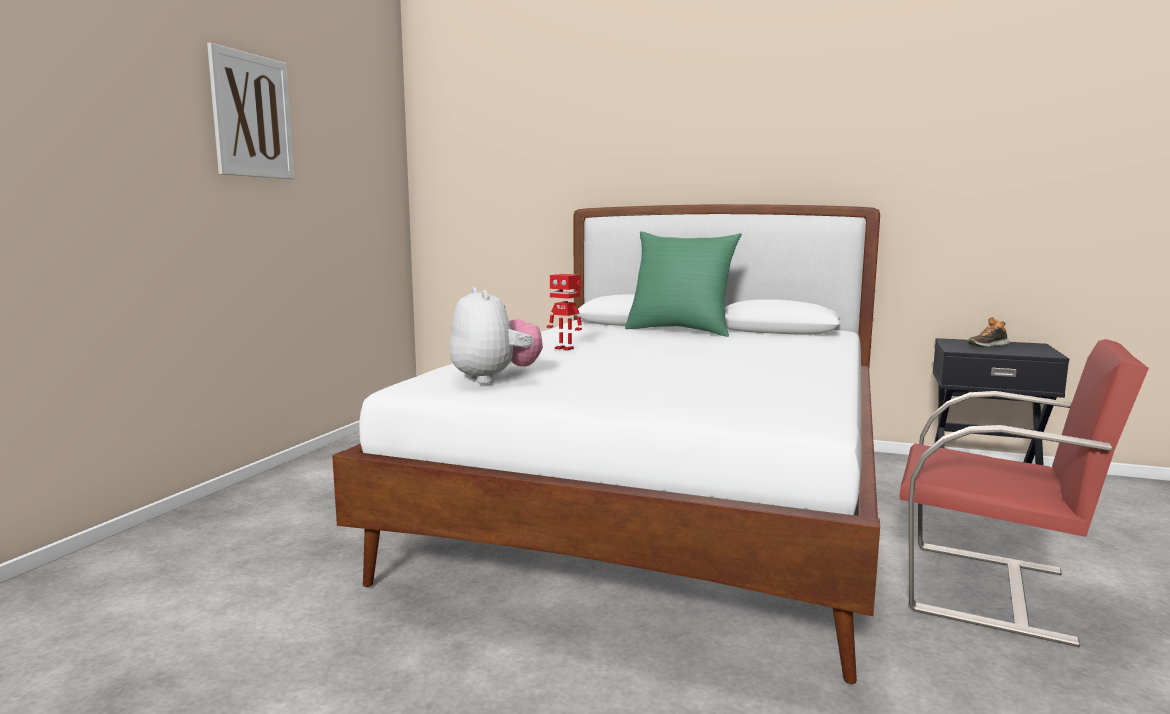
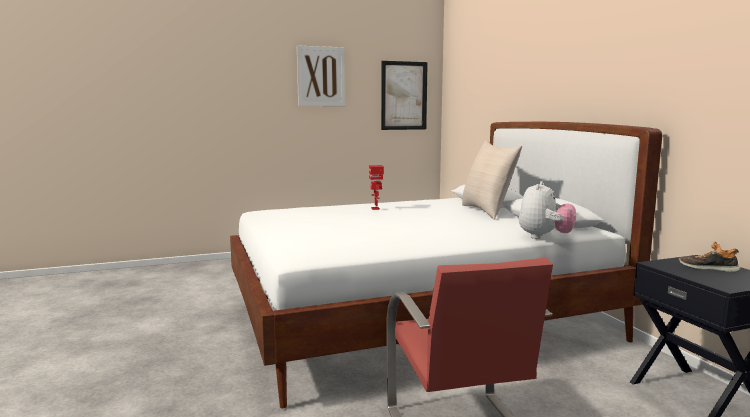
camera: 50 degrees right, 0 degrees up
(367, 166) = (404, 95): none -> picture
(494, 379) = (286, 214): plush toy -> plush toy (544, 237)
(680, 330) = (488, 211): green pillow -> beige pillow

